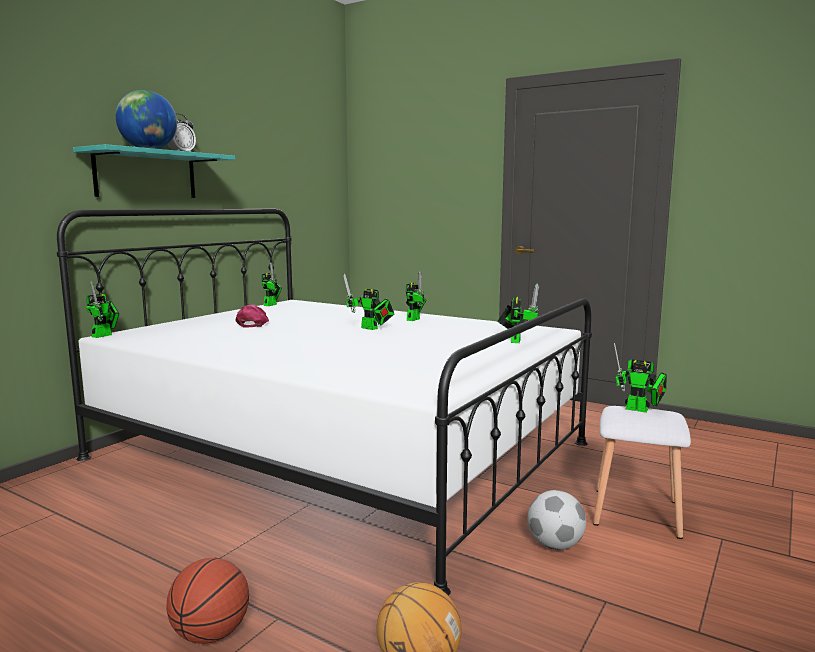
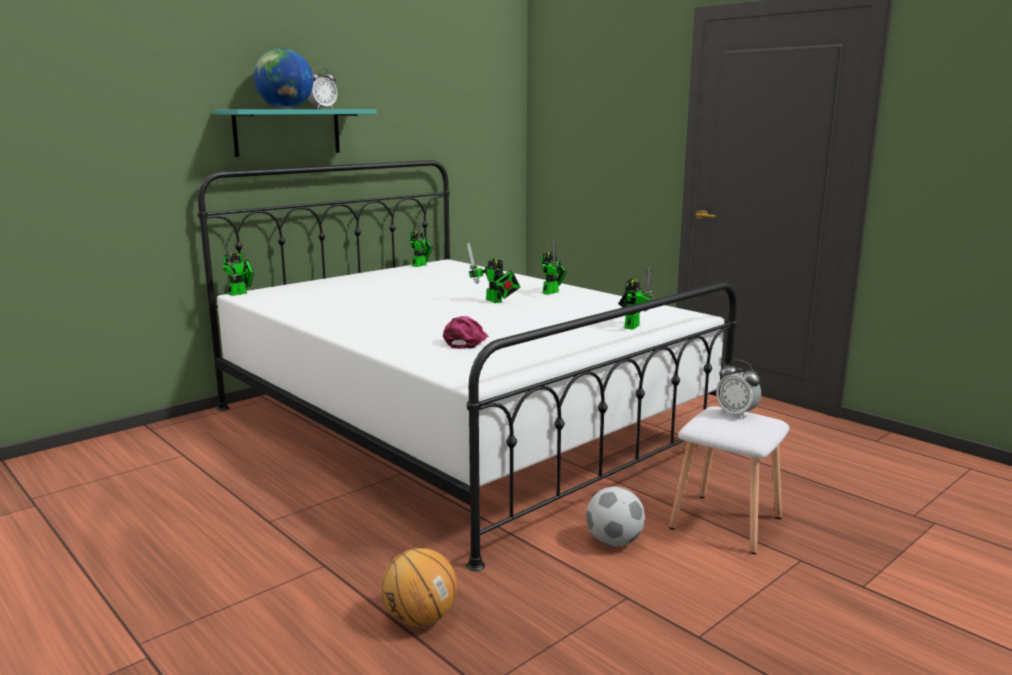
camera: 15 degrees right, 5 degrees up
(211, 634) = (266, 569): basketball -> none
(254, 324) = (384, 288): pink cap -> pink cap (466, 341)
(640, 410) = (736, 414): toy robot -> alarm clock

